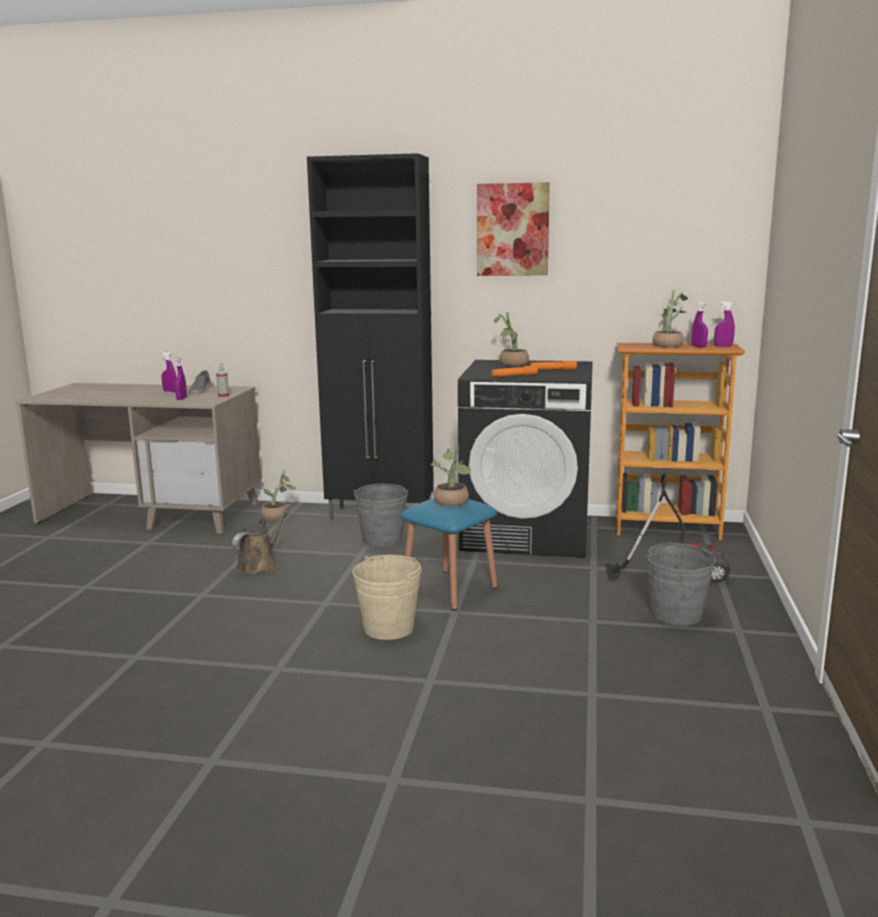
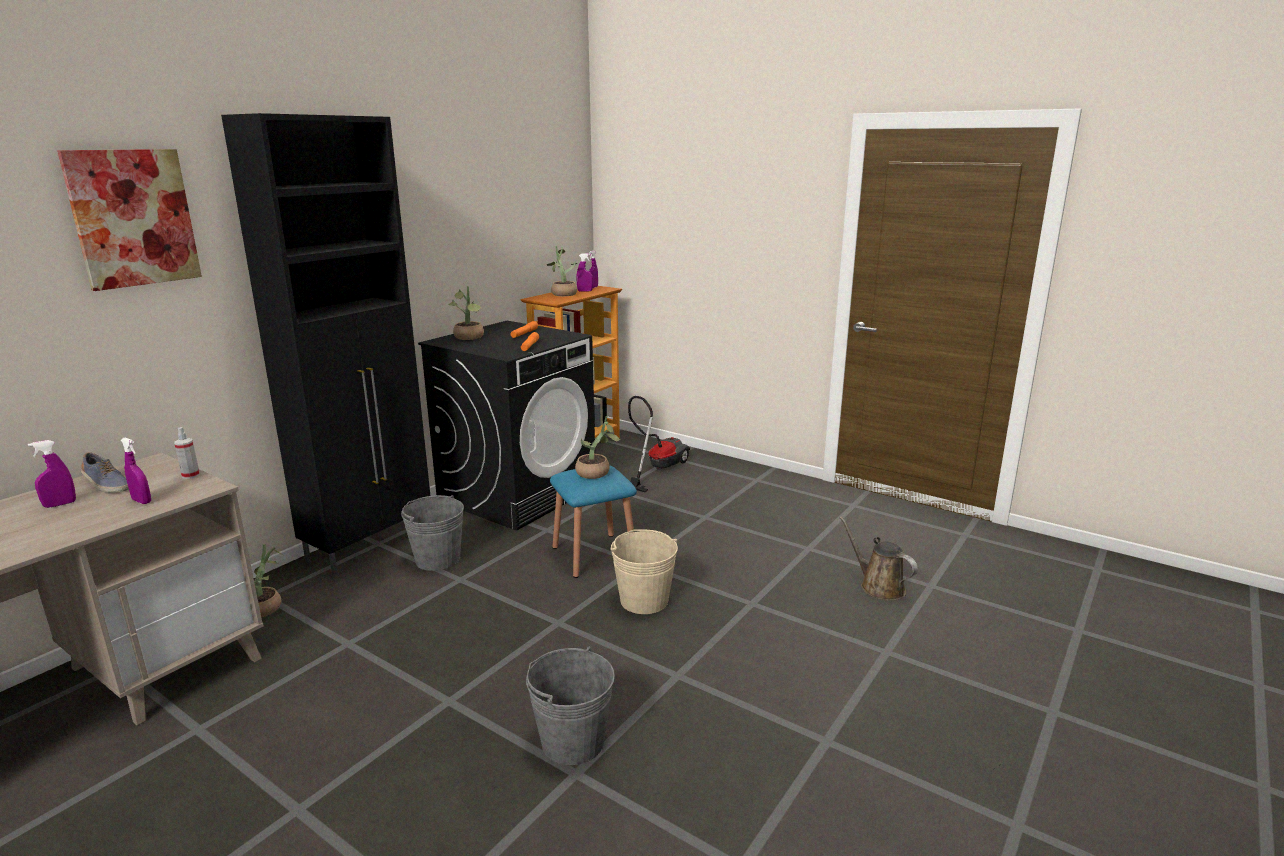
camera: 65 degrees left, 5 degrees up
(259, 565) = (409, 646): brown watering can -> brown watering can (878, 586)
(512, 230) = (431, 199): picture -> picture (133, 218)
(676, 614) = (719, 489): grey bucket -> grey bucket (573, 741)

